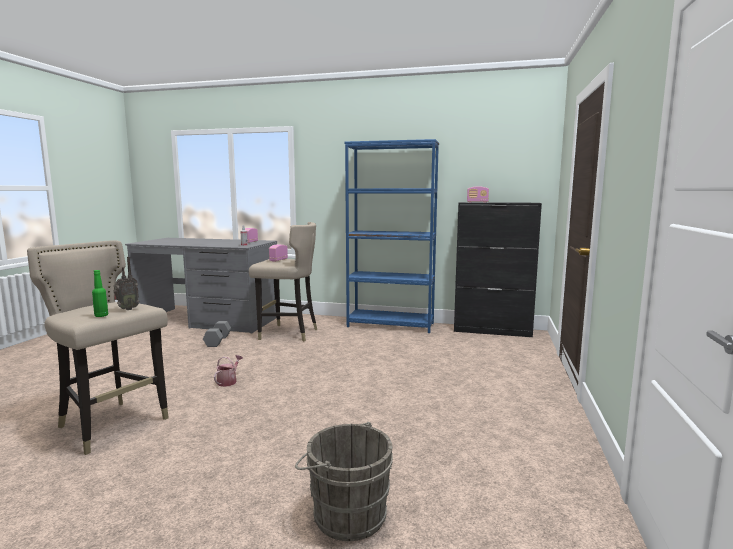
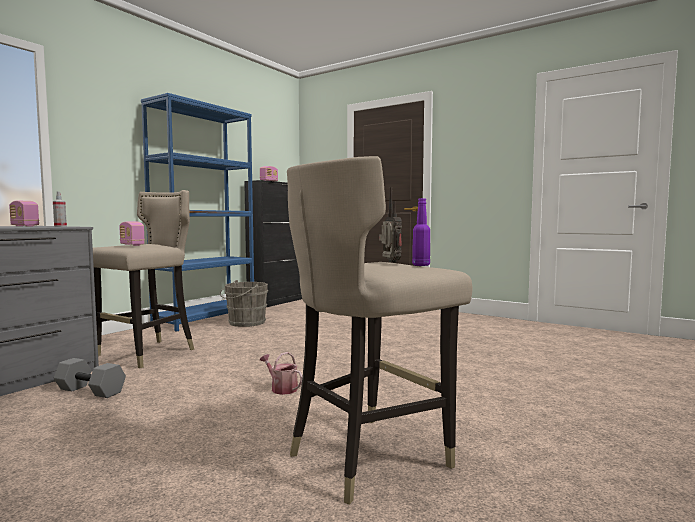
camera: 70 degrees left, 5 degrees down
(101, 315) = (421, 265): green bottle -> purple bottle
(345, 514) = (557, 365): grey bucket -> grey bucket (244, 323)

